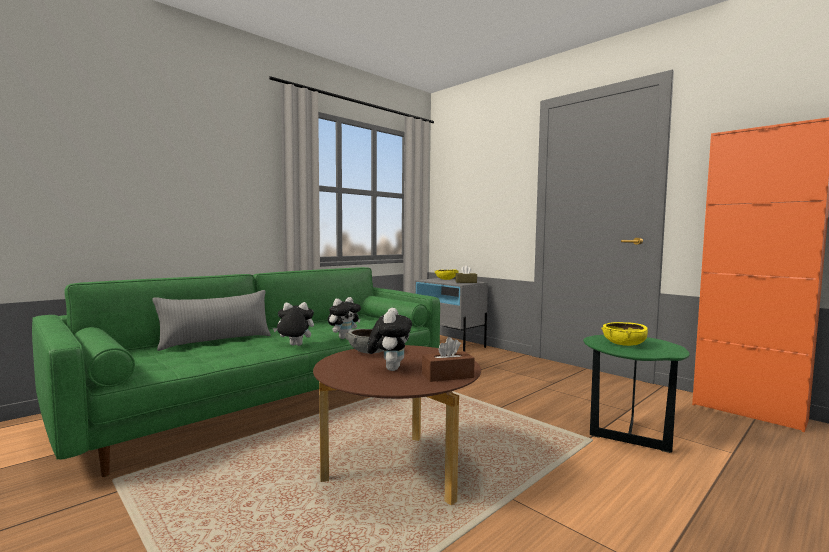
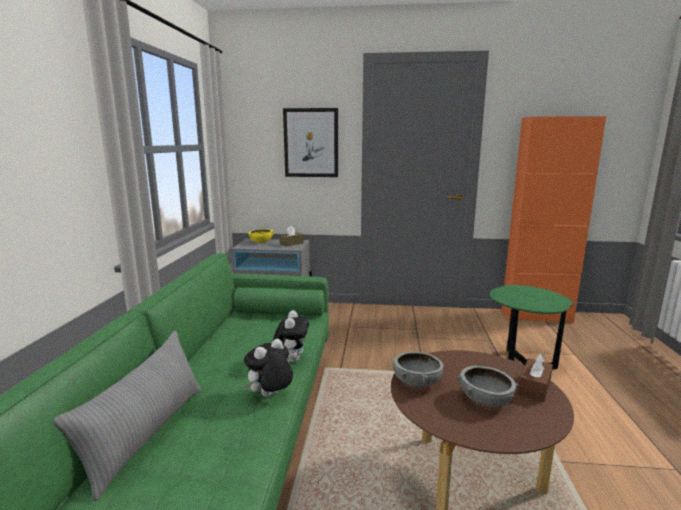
camera: 40 degrees left, 10 degrees up
(390, 368) = (485, 399): plush toy -> grey bowl
(495, 190) = (311, 143): none -> picture
(624, 344) = (525, 298): yellow bowl -> none

